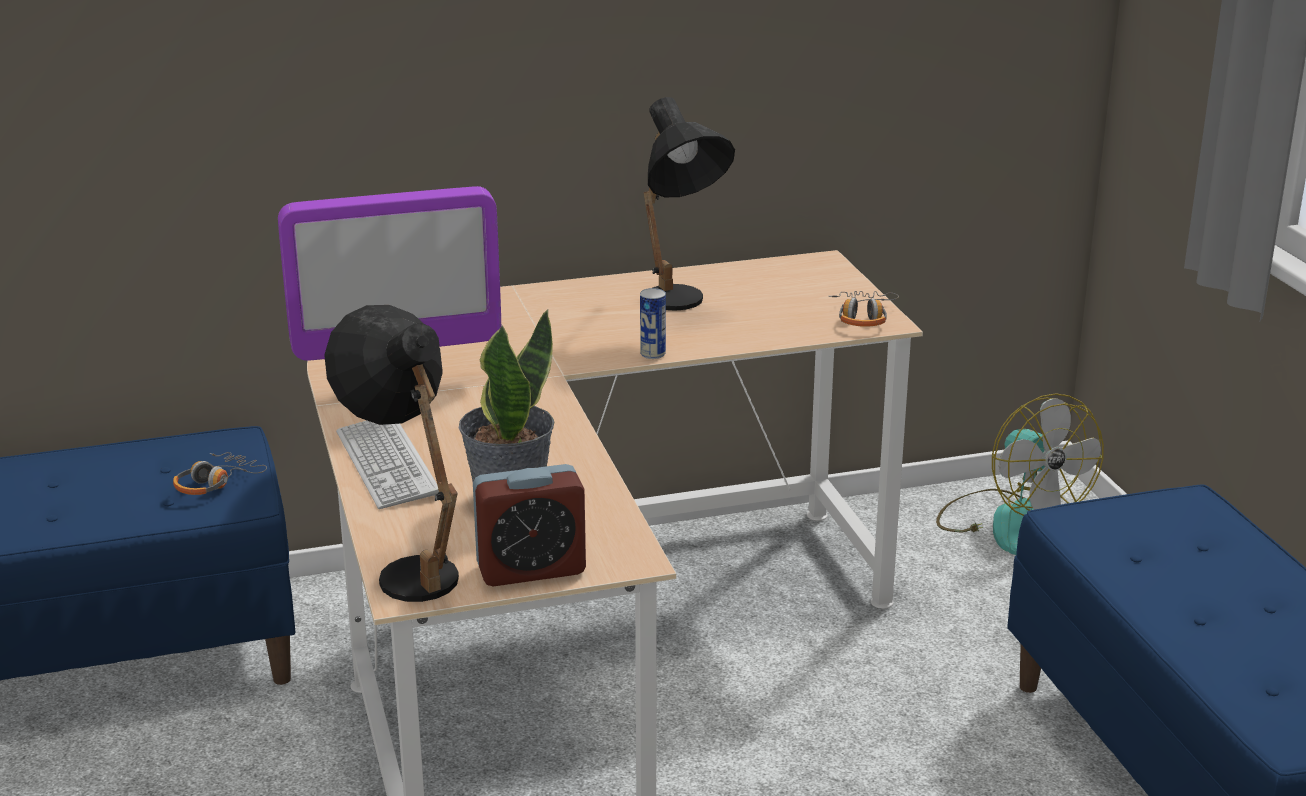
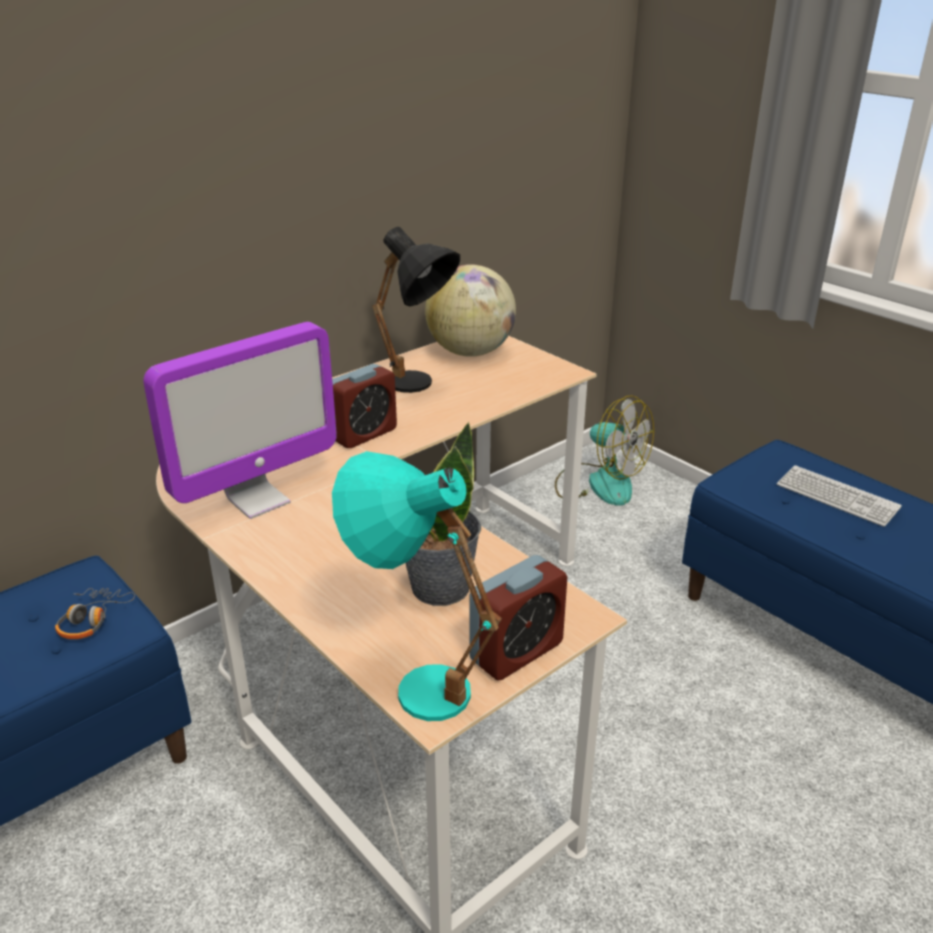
camera: 25 degrees left, 5 degrees up
(386, 464) = (309, 581): keyboard -> keyboard (837, 497)
(410, 565) = (414, 680): black table lamp -> turquoise table lamp
(568, 342) = (363, 434): none -> alarm clock
(652, 354) = (434, 430): can -> none
(784, 278) = (470, 352): none -> globe
(863, 317) = (550, 371): headphones -> none

